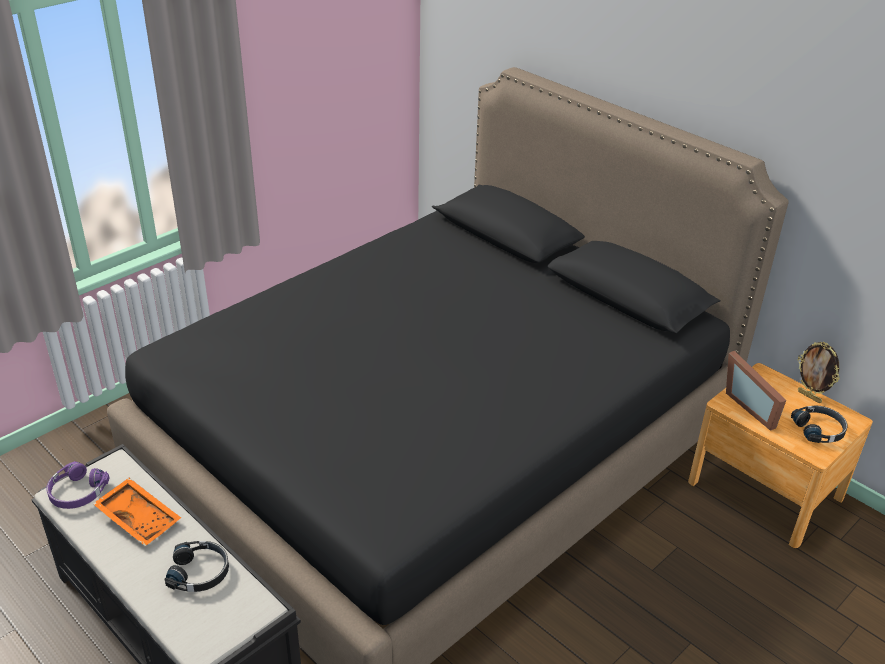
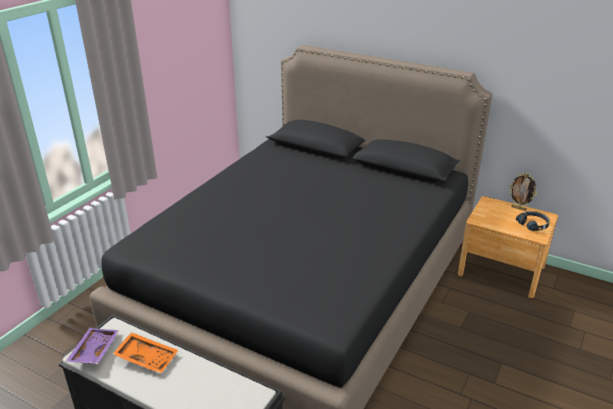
camera: 15 degrees left, 5 degrees down
(76, 492) = (93, 351): purple headphones -> purple tray
(200, 572) = (206, 382): black headphones -> none
(753, 406) = (492, 219): picture frame -> none

